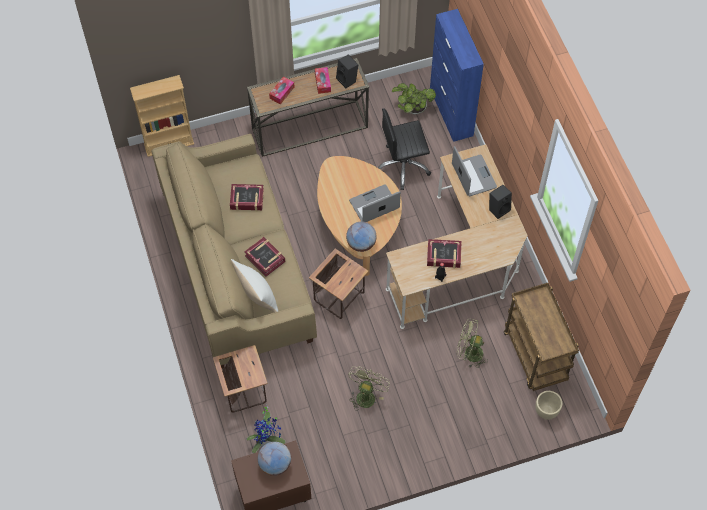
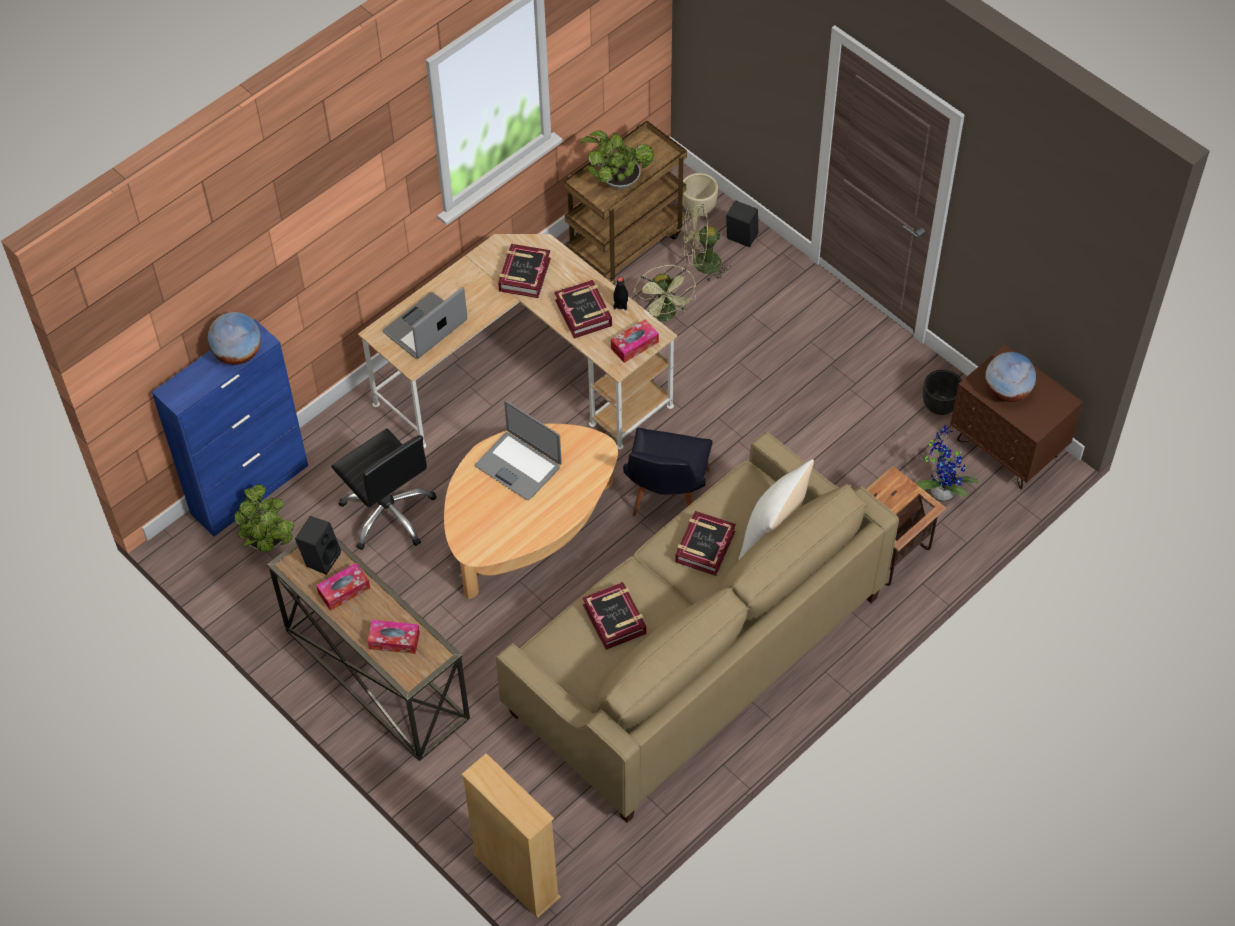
camera: 115 degrees left, 5 degrees down
(324, 473) = (940, 406): none -> black planter
(339, 296) = (666, 500): side table -> black chair
(361, 244) = (596, 455): globe -> globe (238, 354)
(366, 395) = (799, 405): green fan -> green fan (701, 265)
(407, 271) = (634, 345): none -> tissue box
(488, 237) = (524, 275): none -> book
(498, 208) = (467, 279): black speaker -> black speaker (740, 238)
(538, 316) = (617, 181): none -> potted plant

